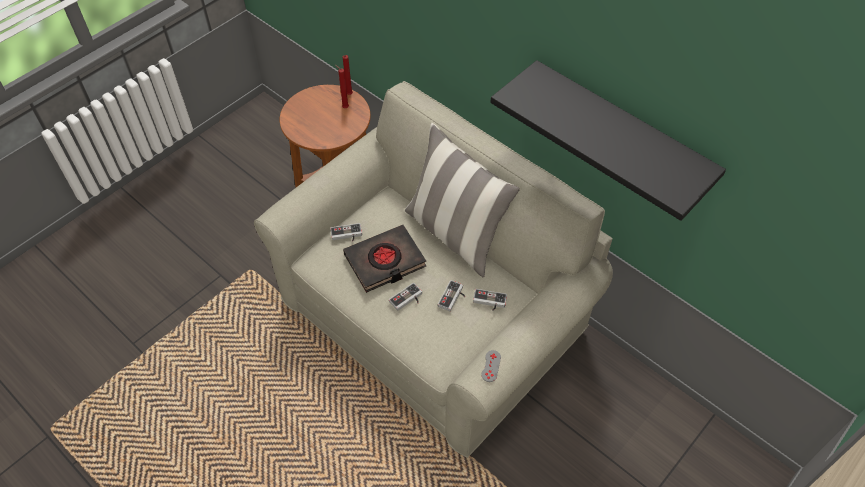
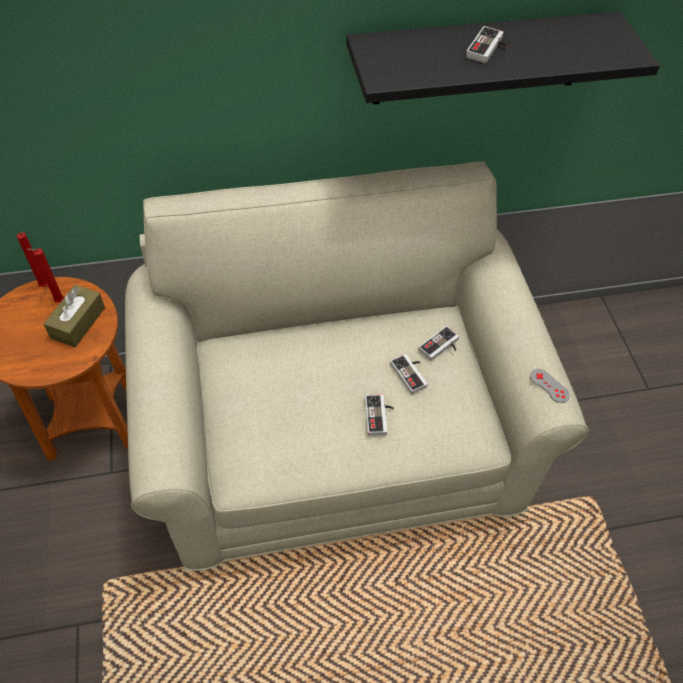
camera: 55 degrees left, 0 degrees up
(339, 124) = (78, 323): none -> brown tissue box
(346, 235) = (237, 420): game controller -> game controller (489, 49)
(385, 261) = (310, 405): black book -> none
(456, 233) = (330, 320): pillow -> none

